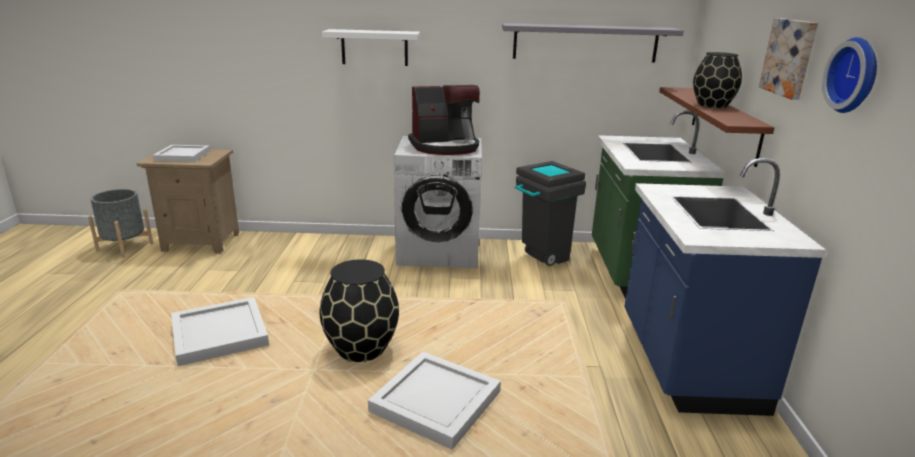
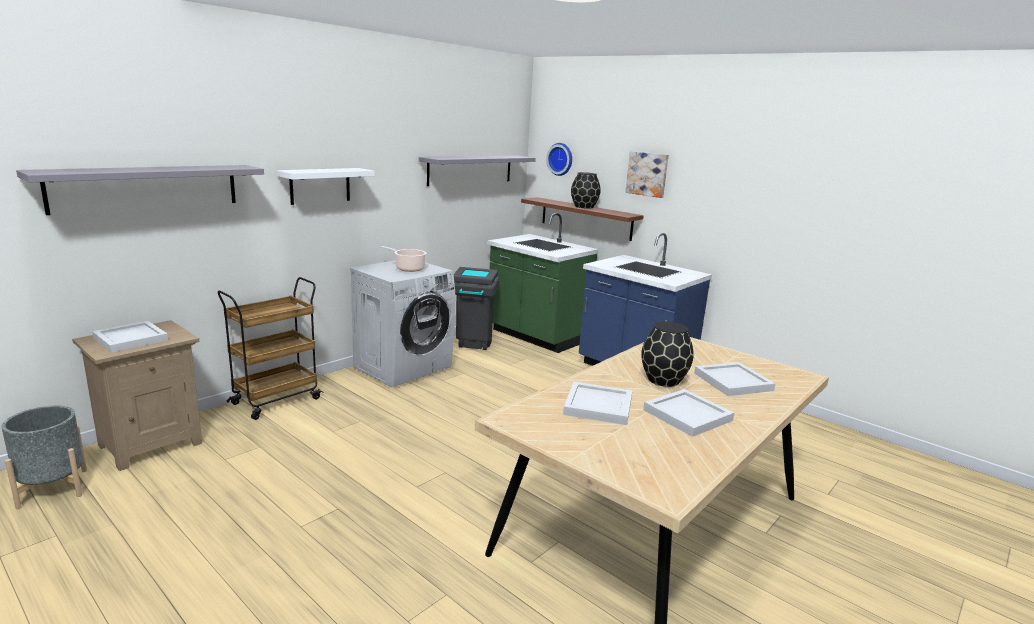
camera: 50 degrees left, 5 degrees down
(217, 37) = (147, 187): none -> grey shelf
(256, 397) = (687, 414): none -> white tray
(309, 243) = (277, 401): none -> brown cart
(445, 147) = (408, 268): coffee machine -> cooking pot
(855, 75) = (708, 182): wall clock -> wall clock (561, 159)

